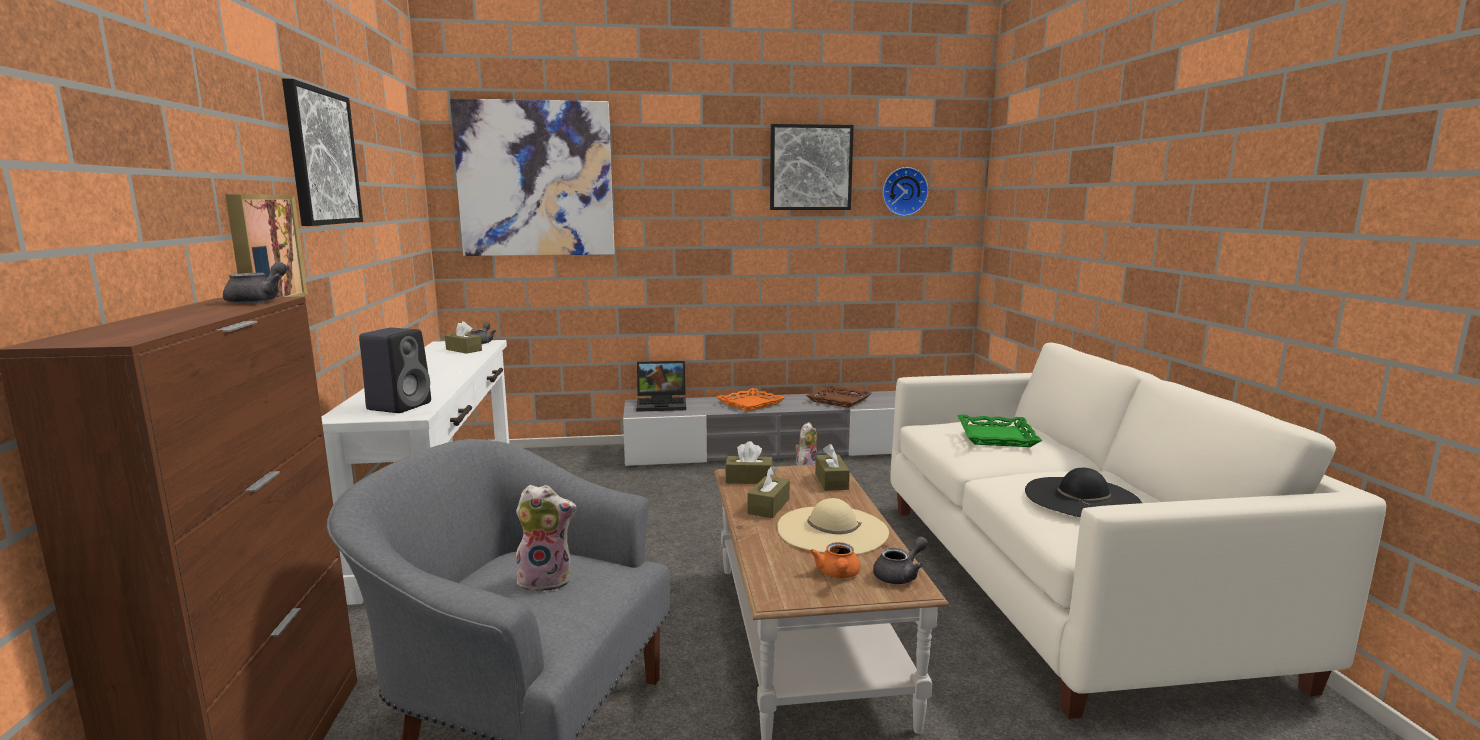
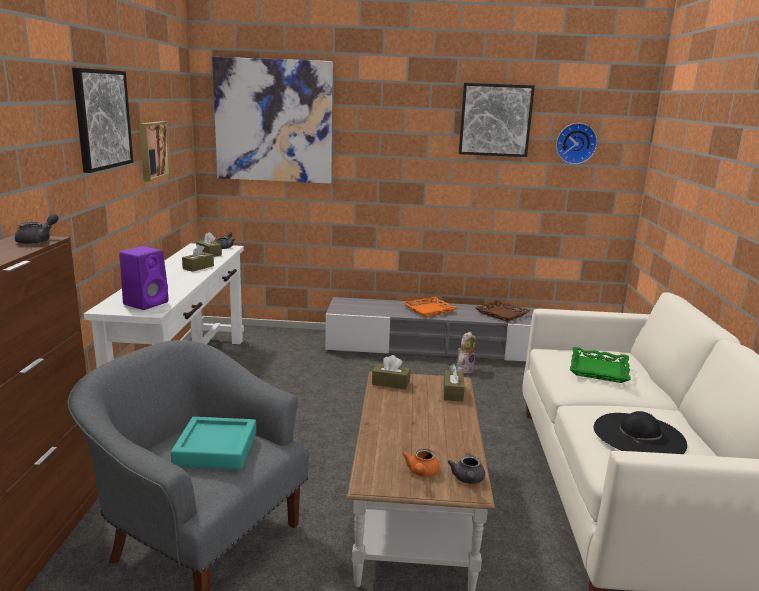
camera: 10 degrees right, 5 degrees up
(263, 249) = (52, 194): picture -> picture (152, 150)
(400, 406) = (147, 303): black speaker -> purple speaker
(547, 580) = (216, 449): plush toy -> turquoise tray
(663, 404) = (360, 303): laptop -> none
(768, 506) = (395, 408): brown tissue box -> brown tissue box (198, 267)
(832, 530) = (434, 435): beige hat -> none
(900, 575) = (468, 480): grey teapot -> grey teapot turned 120 degrees clockwise

